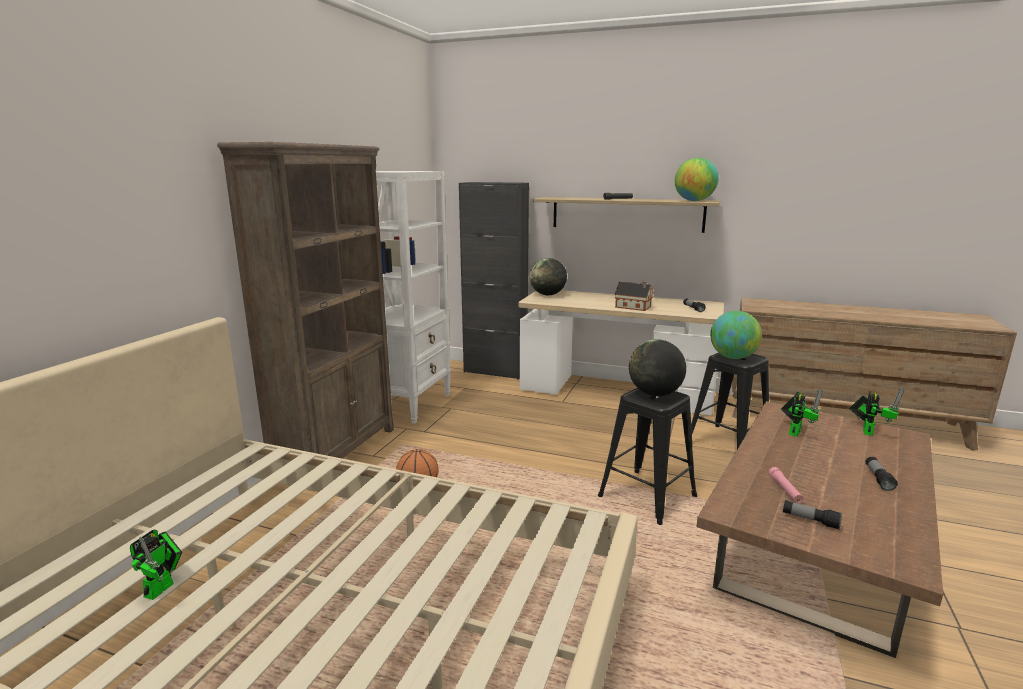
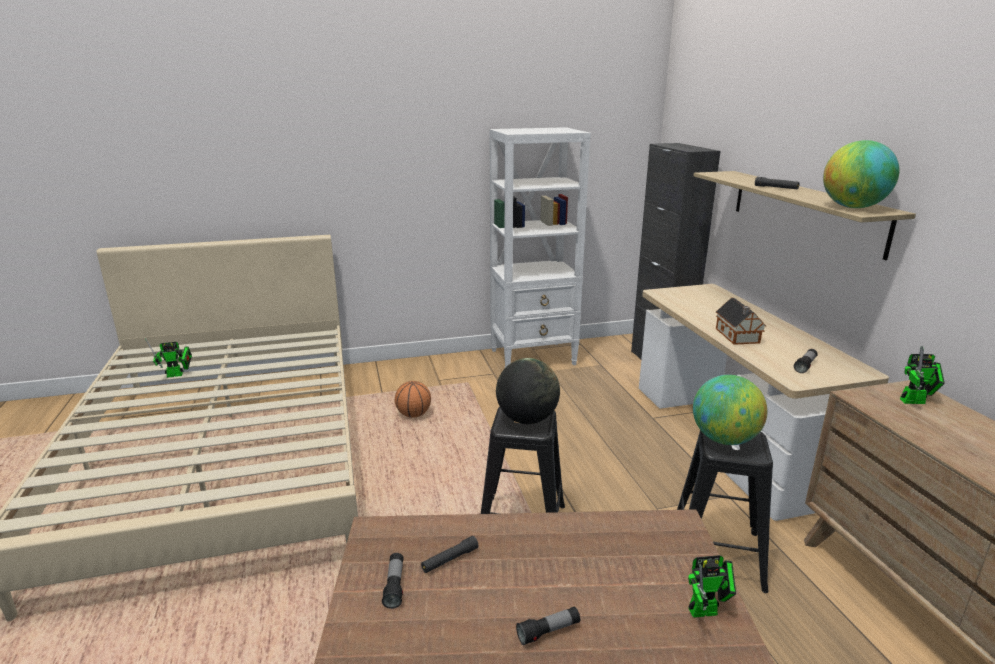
camera: 55 degrees right, 5 degrees up
(337, 452) = (427, 367): brown bookcase -> none
(548, 295) = (696, 292): globe -> none
(785, 490) = (450, 560): pink flashlight -> black flashlight
(795, 431) = (621, 546): toy robot -> toy robot (916, 401)

